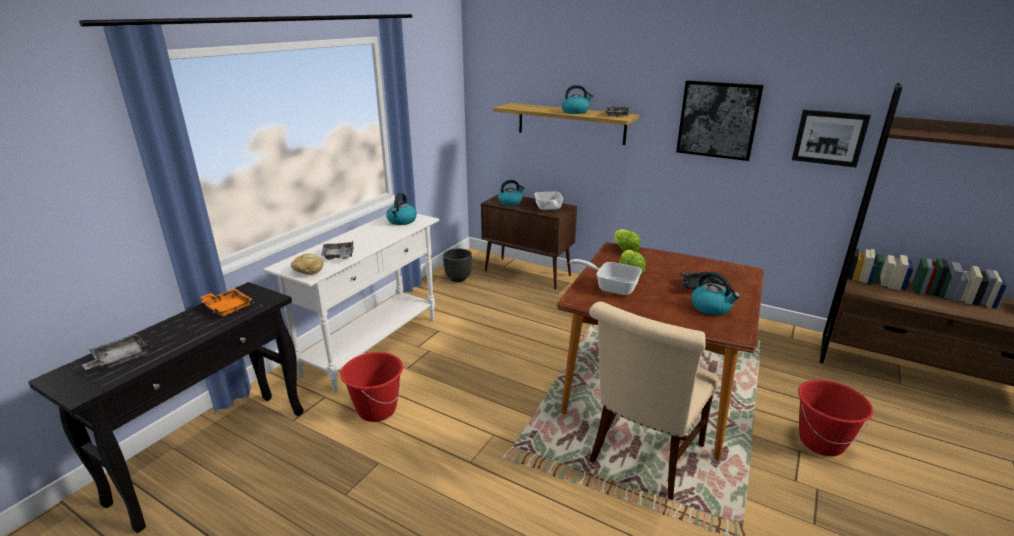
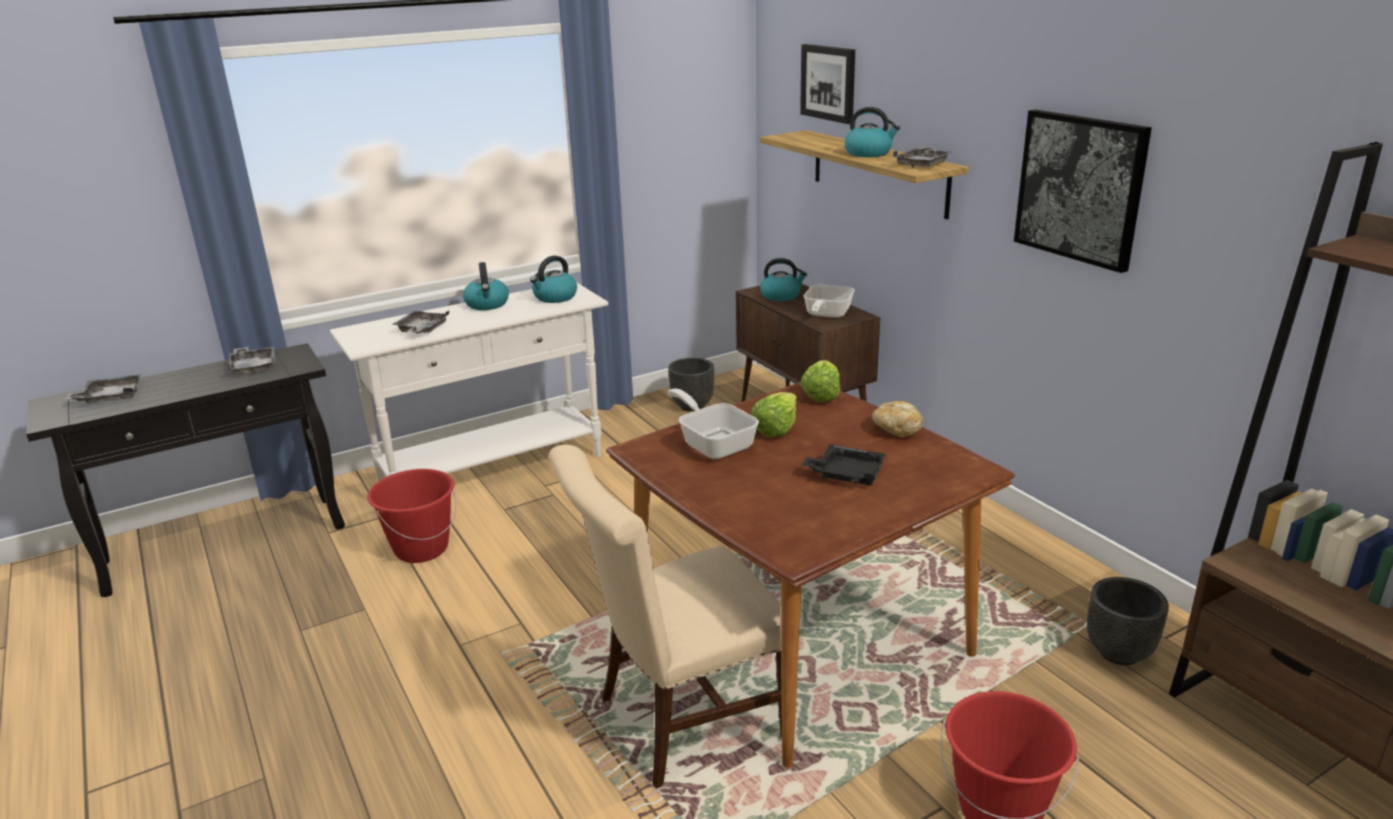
camera: 30 degrees right, 0 degrees up
(227, 307) = (254, 367): orange tray -> grey tray
(308, 271) = (366, 342): bread -> bread (896, 430)
(711, 307) = (817, 508): kettle -> kettle (487, 304)
(782, 350) = (1117, 652): none -> black planter
(829, 137) = (1261, 244): picture -> picture (829, 83)

